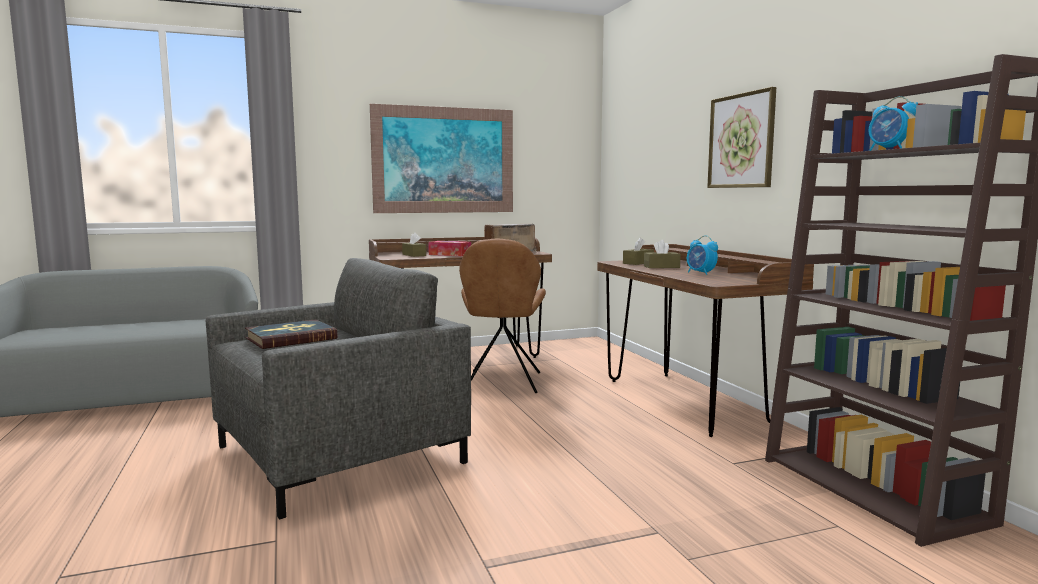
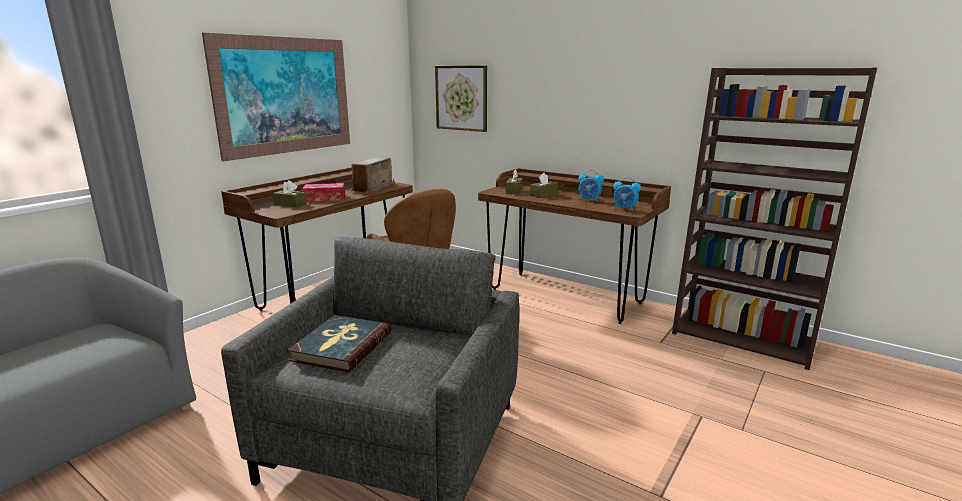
camera: 35 degrees left, 10 degrees up
(741, 141) = (594, 88): picture -> picture (461, 98)
(890, 150) = (770, 117): alarm clock -> alarm clock (624, 209)

